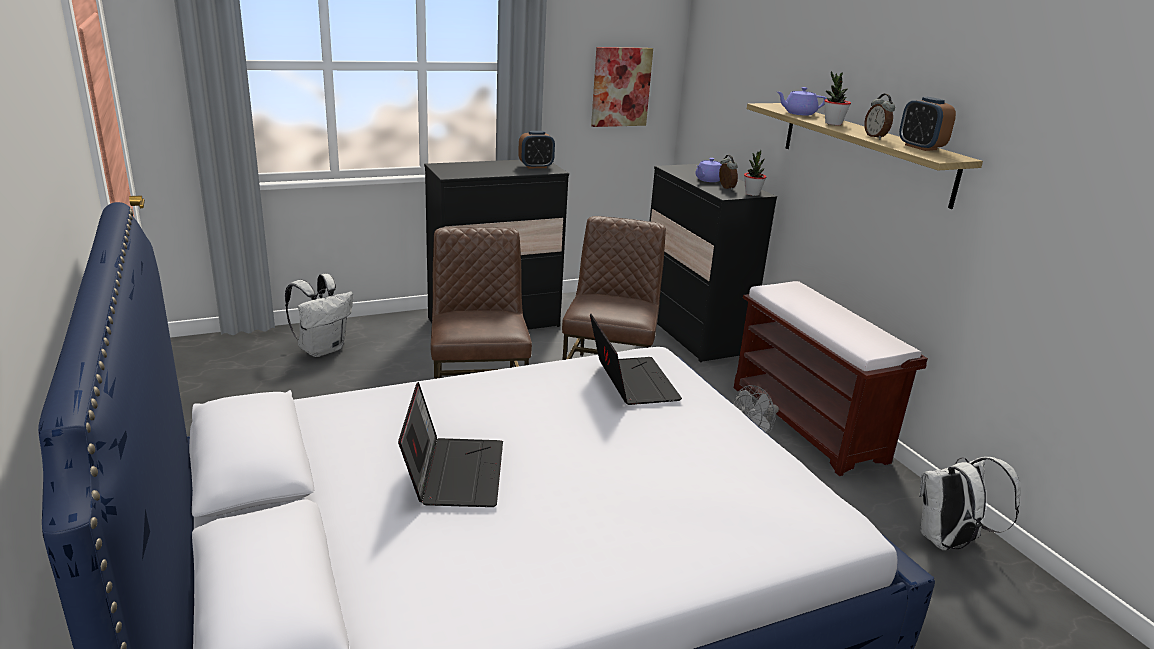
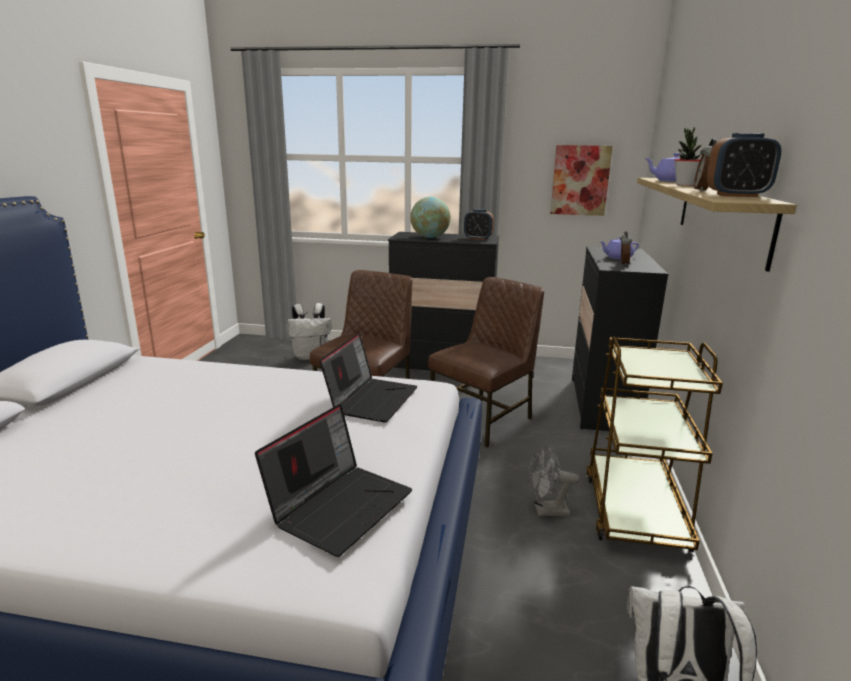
camera: 35 degrees right, 5 degrees down
(453, 472) = (142, 420): laptop -> laptop (340, 505)
(482, 171) = (430, 237): none -> globe
(752, 194) = (642, 269): potted plant -> none
(808, 423) = (634, 510): brown bench -> brown cart
(920, 147) = (736, 195): alarm clock -> alarm clock turned 90 degrees counterclockwise

